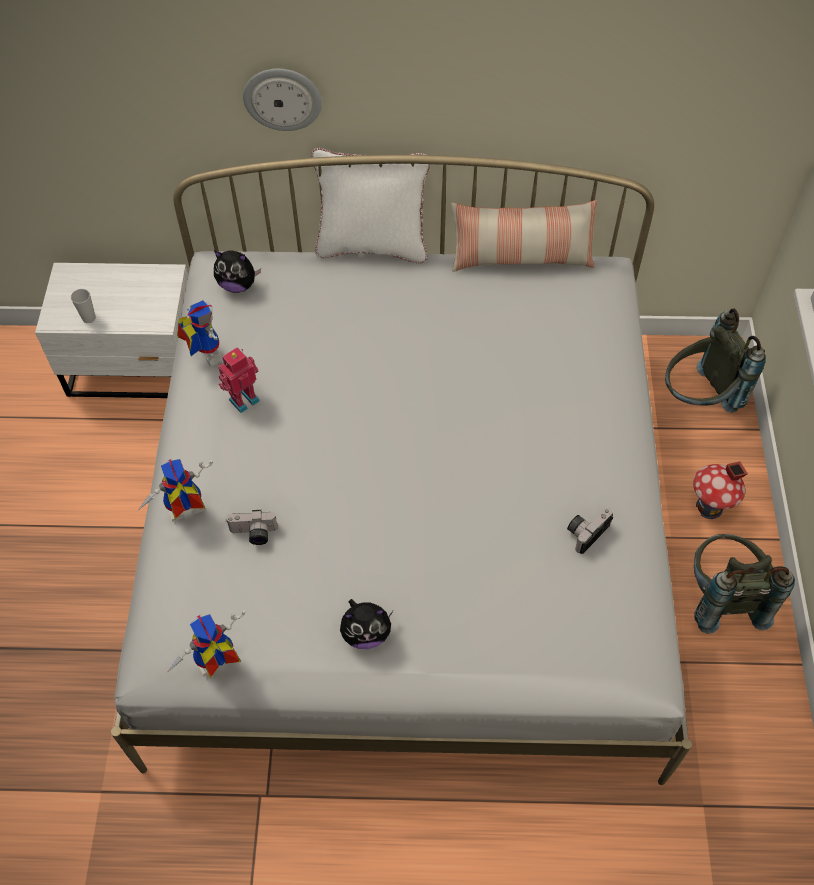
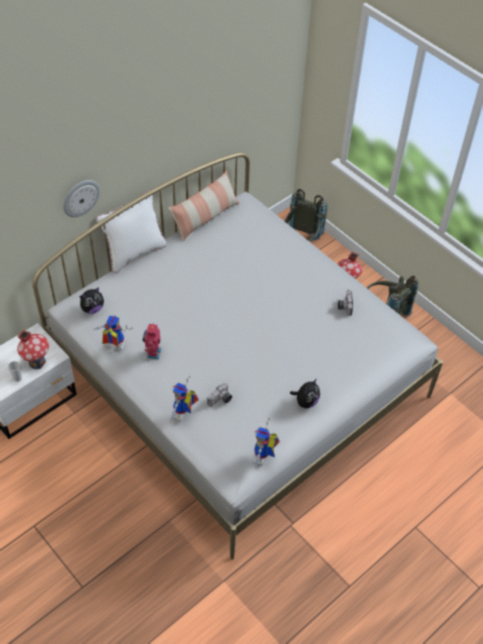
camera: 45 degrees left, 5 degrees down
(130, 314) = (37, 362): none -> toy house

